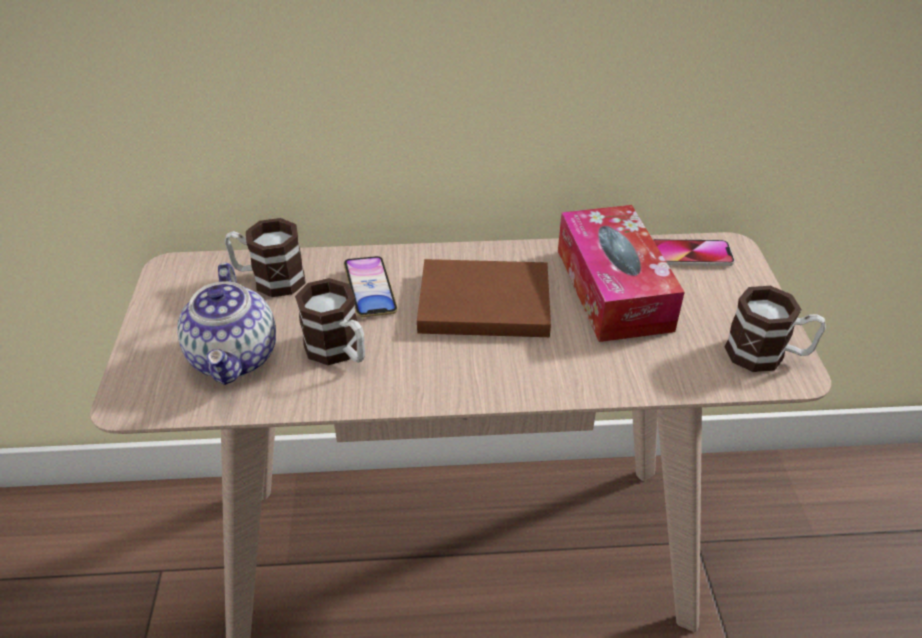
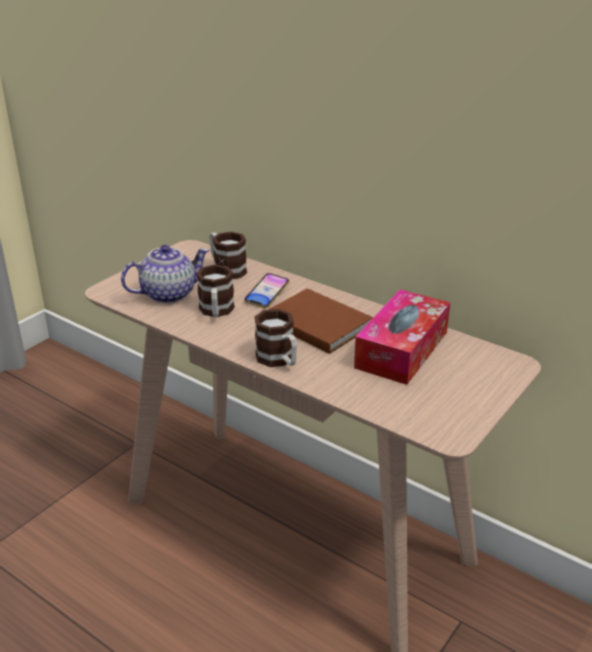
camera: 40 degrees right, 10 degrees down
(235, 357) = (169, 293): teapot -> teapot turned 150 degrees counterclockwise
(691, 254) = (481, 355): phone -> none
(767, 355) = (448, 421): mug -> mug (279, 360)

